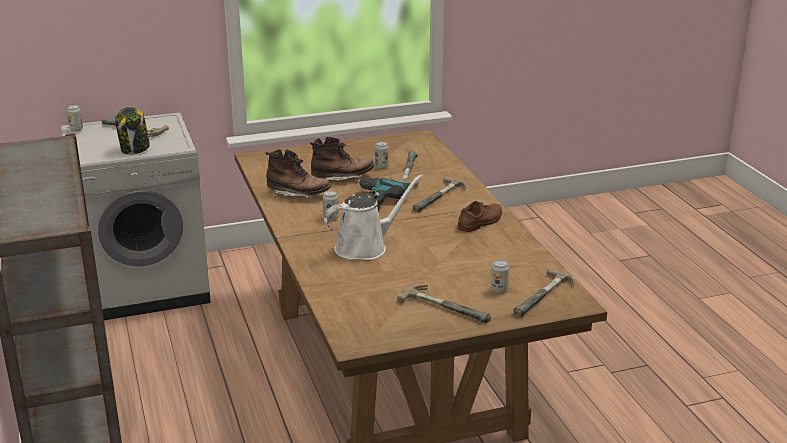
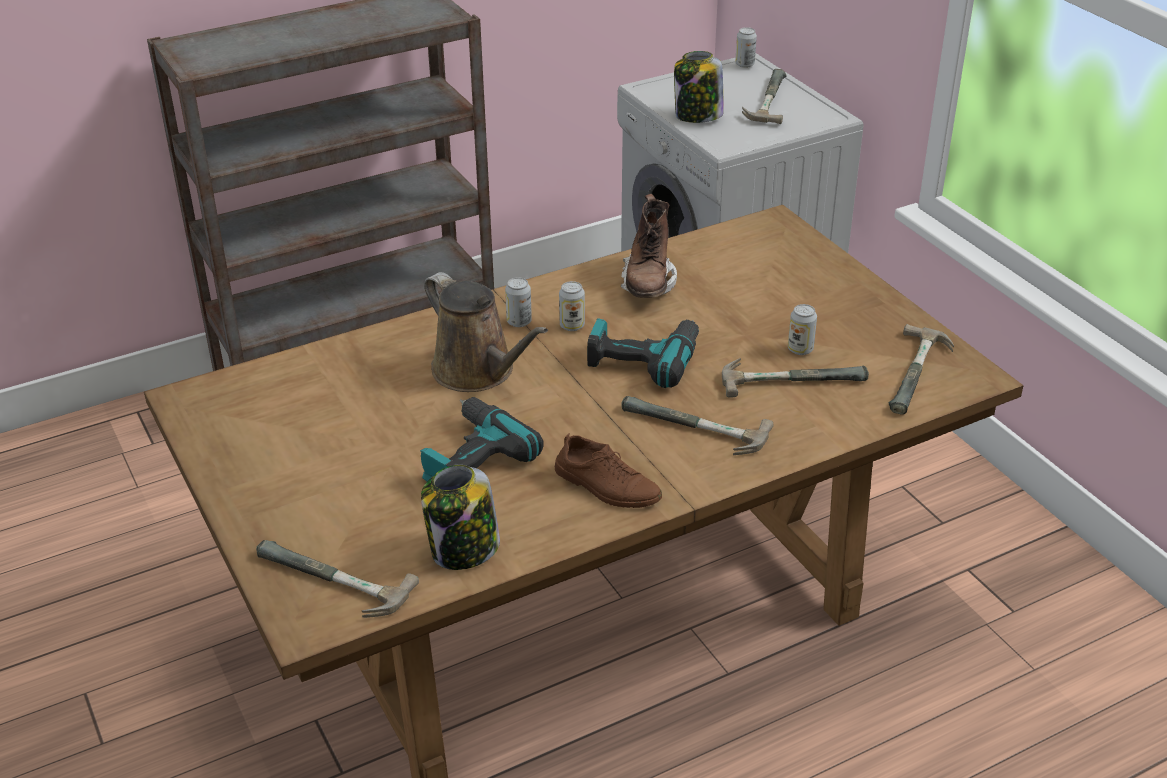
camera: 80 degrees right, 10 degrees up
(342, 178) = (731, 315): brown boot -> none
(365, 247) = (478, 371): white watering can -> brown watering can
(447, 254) = (471, 458): none -> power drill
(448, 305) = (295, 474): hammer -> hammer (921, 375)
(499, 291) = (347, 526): can -> can (519, 322)
(524, 260) = (464, 550): none -> jar

